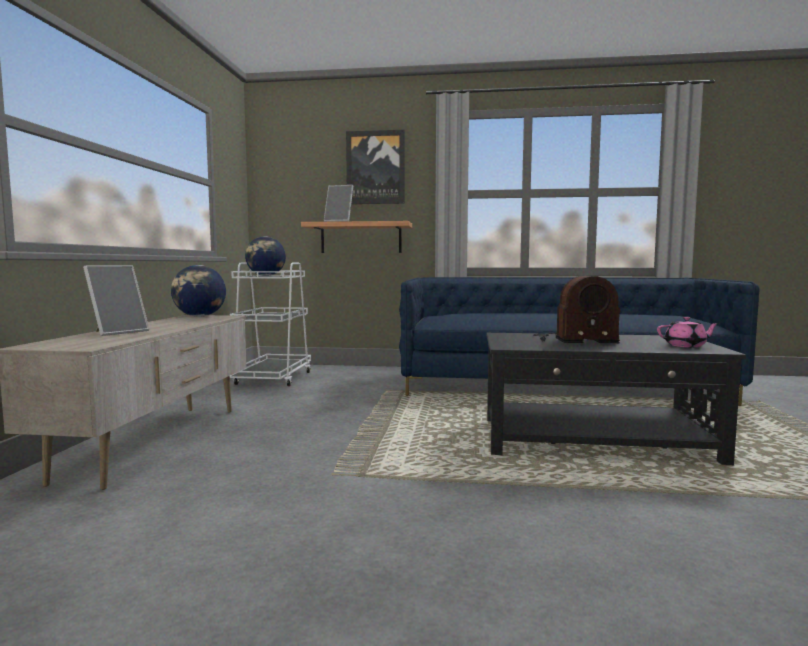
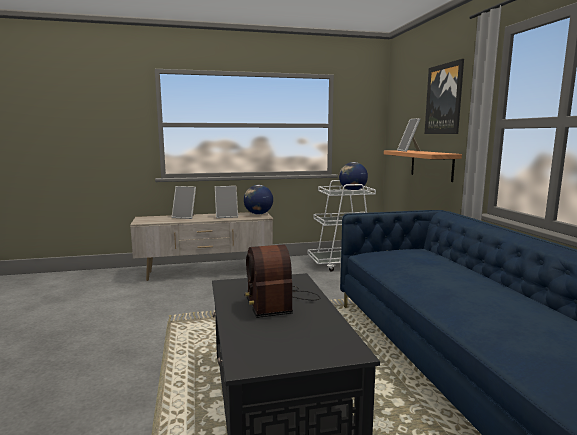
camera: 70 degrees right, 5 degrees up
(178, 322) = (227, 216): none -> picture frame
(686, 346) = (272, 351): pink teapot -> none

